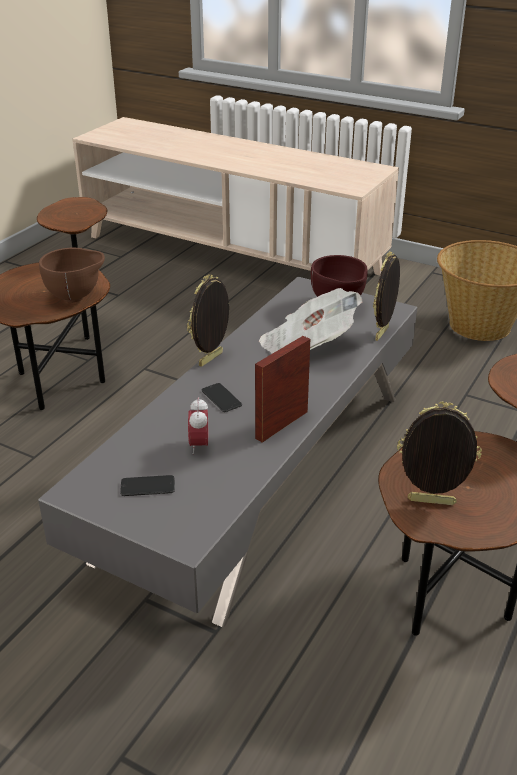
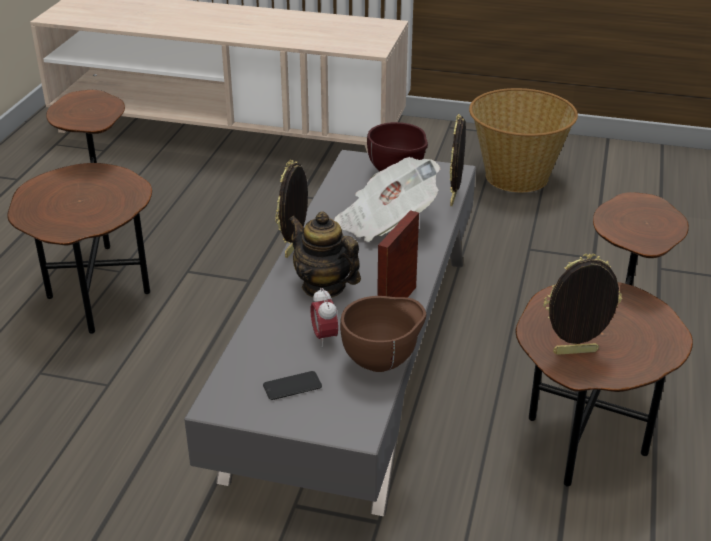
camera: 15 degrees left, 0 degrees up
(77, 298) = (121, 203): brown bowl -> brown bowl (383, 362)
(221, 398) = (324, 287): phone -> teapot

